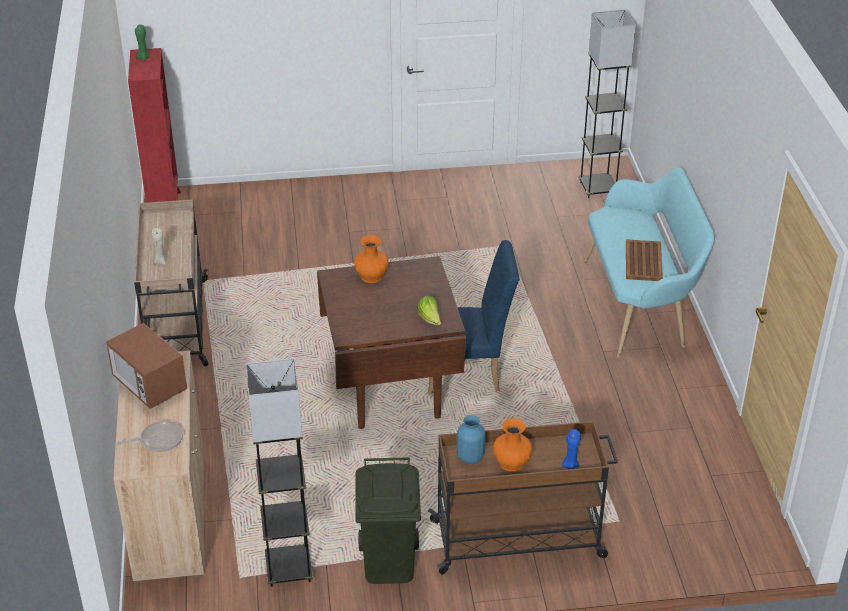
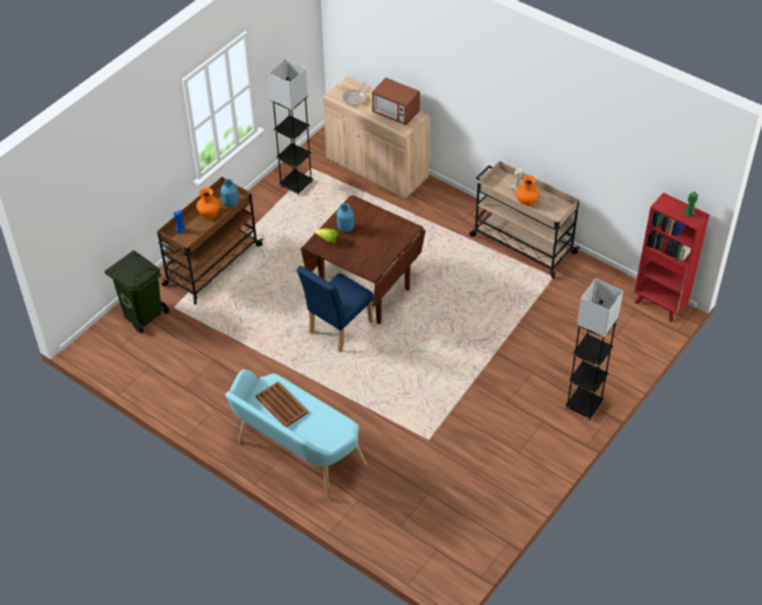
camera: 135 degrees right, 10 degrees up
(149, 385) = (395, 113): microwave -> microwave turned 150 degrees counterclockwise
(371, 275) = (391, 243): orange vase -> orange vase (527, 201)
(388, 563) = (257, 215): green trash can -> green trash can (143, 314)
(394, 318) = (346, 228): none -> blue vase
(598, 188) = (434, 547): black floor lamp -> black floor lamp (584, 405)

